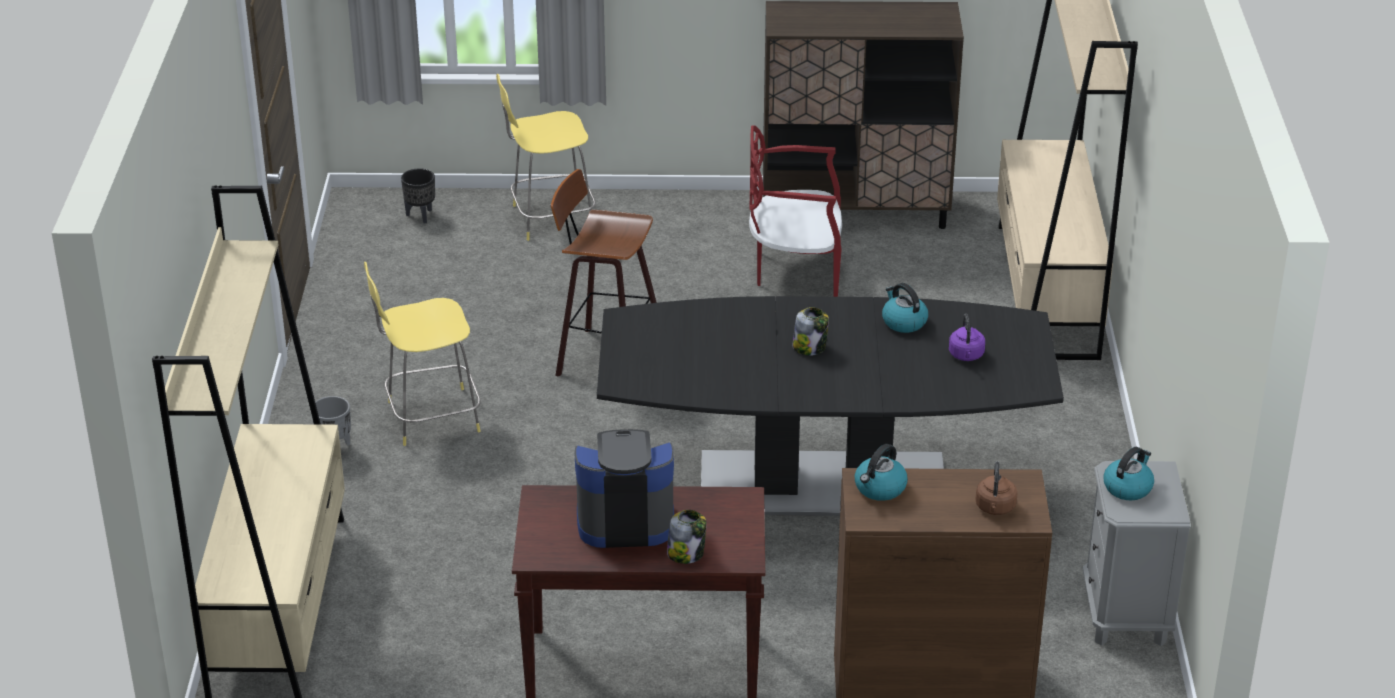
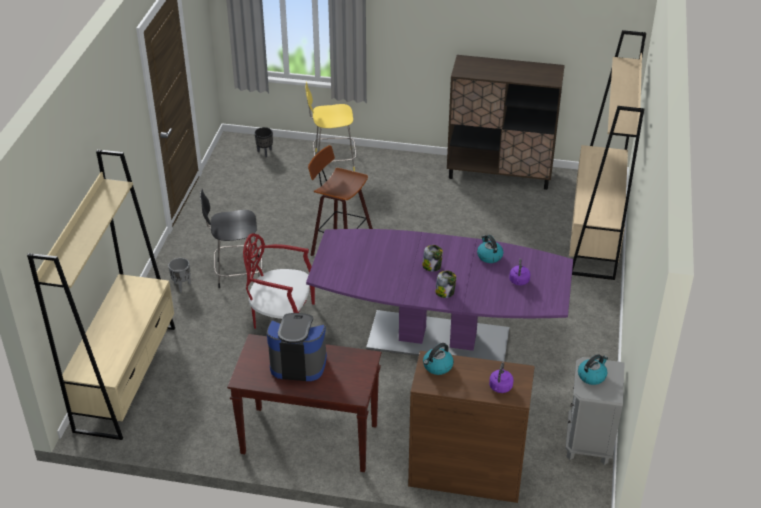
camera: 10 degrees right, 5 degrees up
(429, 417) = (237, 272): yellow stool -> black stool
(686, 553) = (326, 388): jar -> jar (445, 292)
(795, 270) = (457, 206): red chair -> red chair (282, 319)
(821, 484) = (437, 338): black dining table -> purple dining table
(995, 508) = (500, 388): brown kettle -> purple kettle

